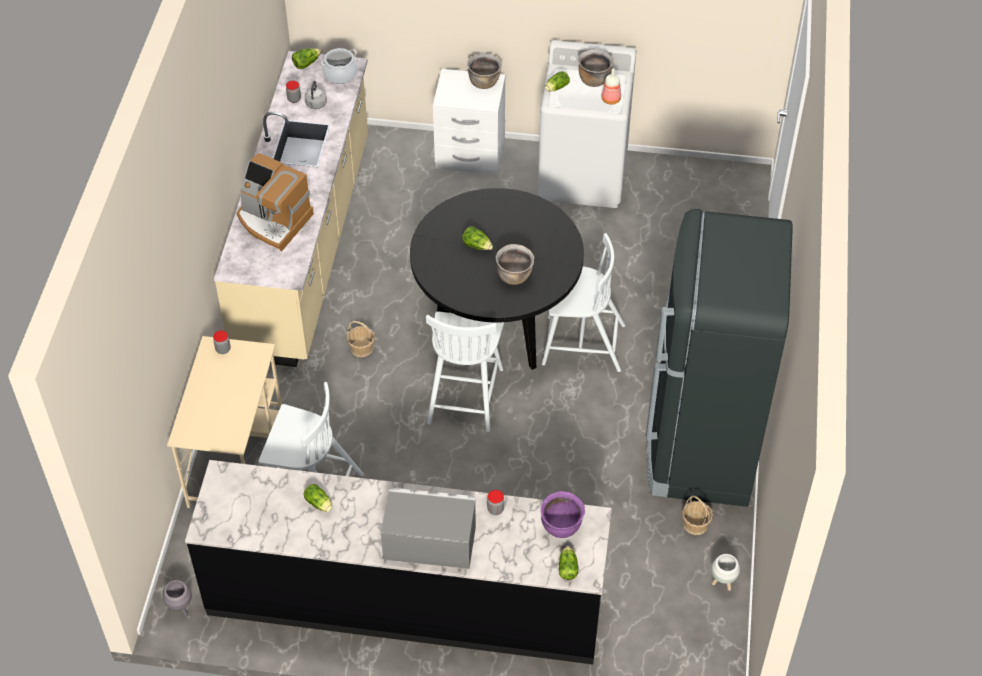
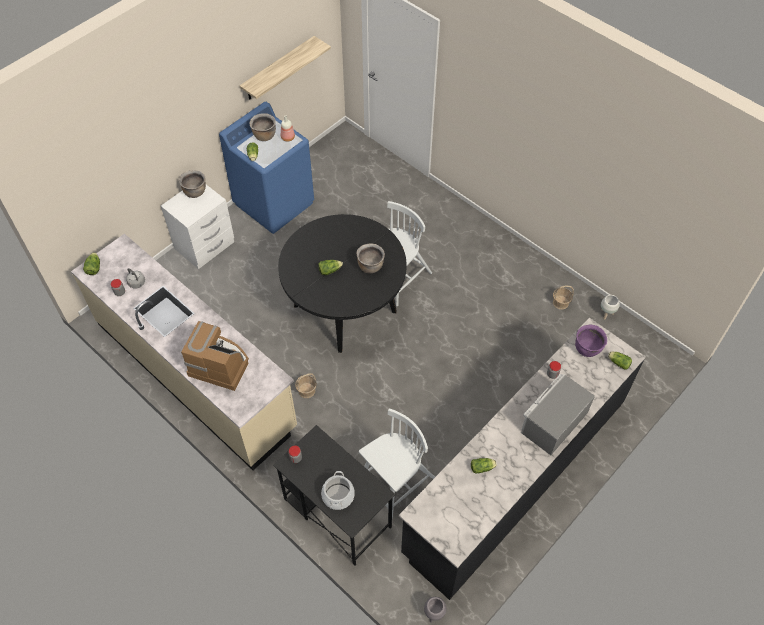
camera: 55 degrees left, 5 degrees up
(236, 457) = (336, 512): beige desk -> black desk
(273, 221) = (219, 364): coffee machine -> coffee machine turned 135 degrees counterclockwise
(340, 74) = (123, 255): cooking pot -> cooking pot (338, 496)
(465, 394) = (387, 357): white chair -> none
(583, 175) = (274, 203): white washing machine -> blue washing machine
(670, 22) = (278, 69): none -> shelf
(700, 449) = (513, 270): black fridge -> none

